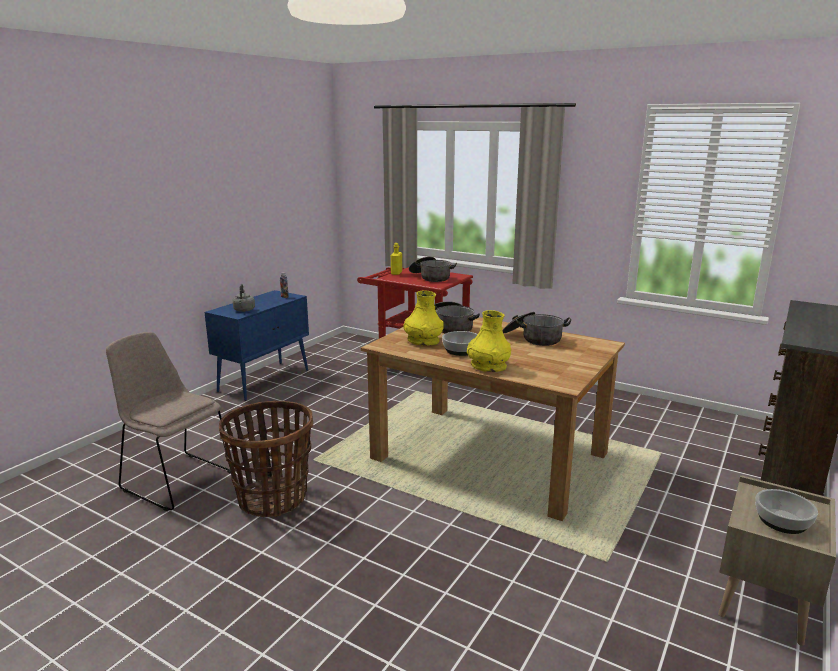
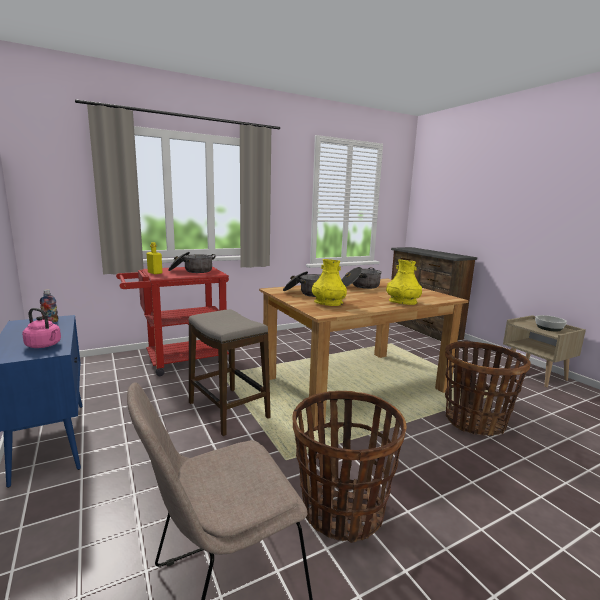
camera: 60 degrees left, 5 degrees down
(244, 310) = (44, 345): grey kettle -> pink kettle
(359, 416) = (228, 411): none -> stool
(461, 350) = (363, 301): bowl -> none
(496, 549) = (475, 421): none -> basket

